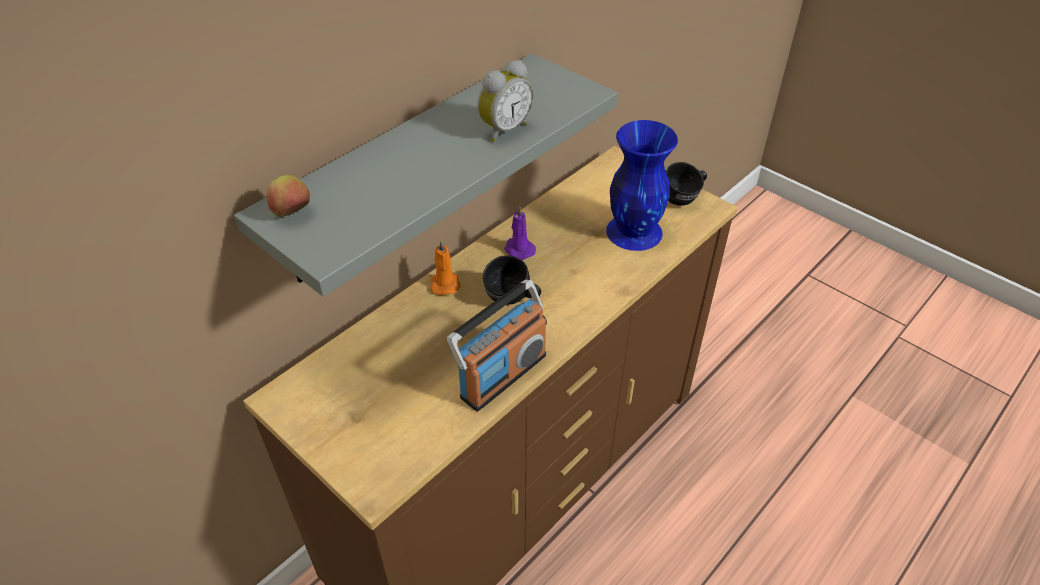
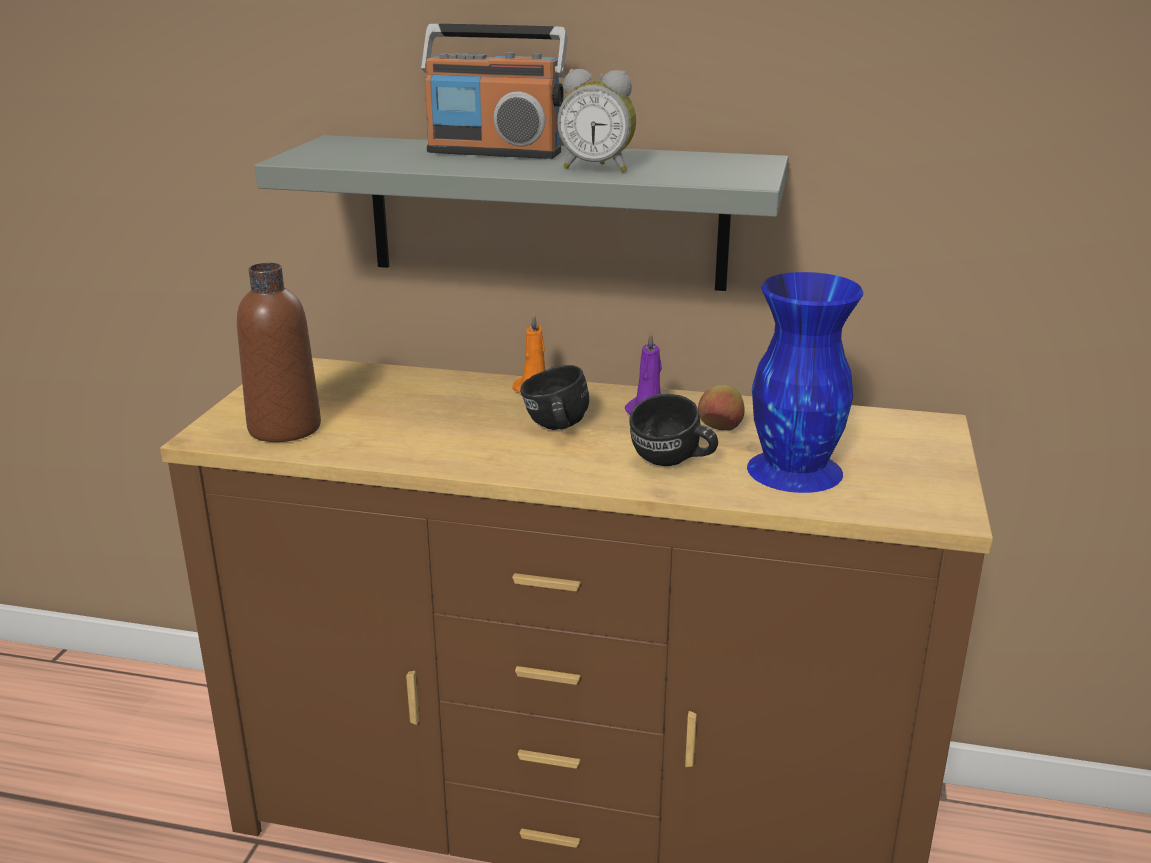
camera: 60 degrees right, 20 degrees down
(292, 213) = (344, 143): apple -> apple (720, 430)
(400, 436) = (284, 428): none -> brown bottle
(502, 375) = (422, 455): radio -> radio (494, 152)
(684, 199) = (931, 489): black mug -> black mug (672, 463)

